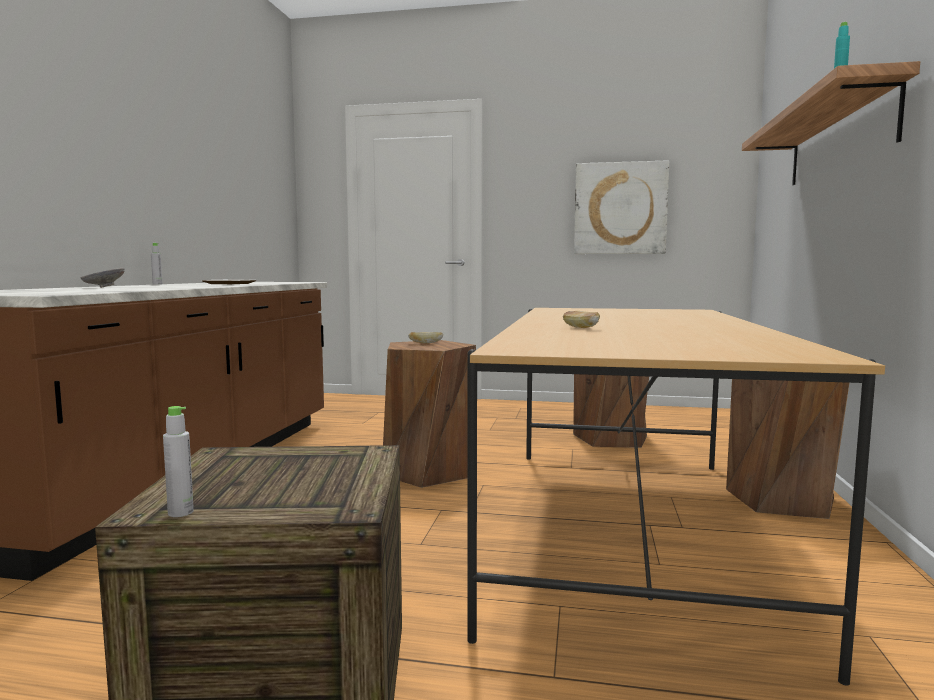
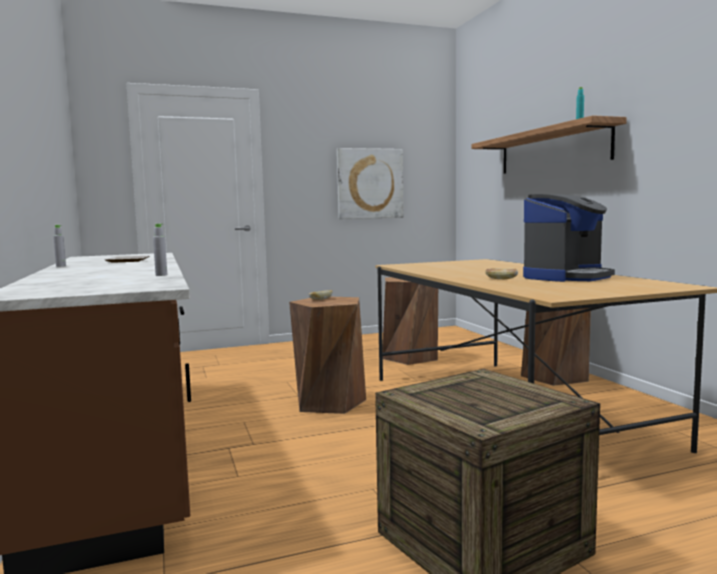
camera: 30 degrees left, 0 degrees up
(103, 287) = (80, 274): grey bowl -> none
(180, 512) = (500, 423): grey bottle -> grey bottle (161, 275)
(690, 332) = (566, 277): none -> coffee machine

